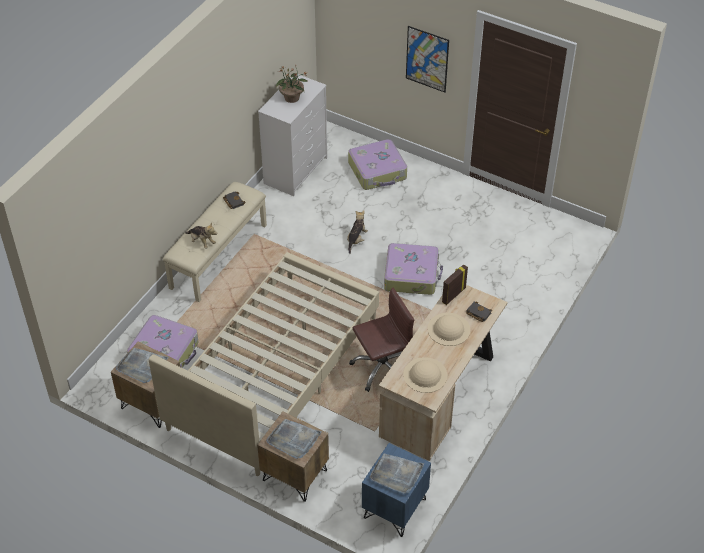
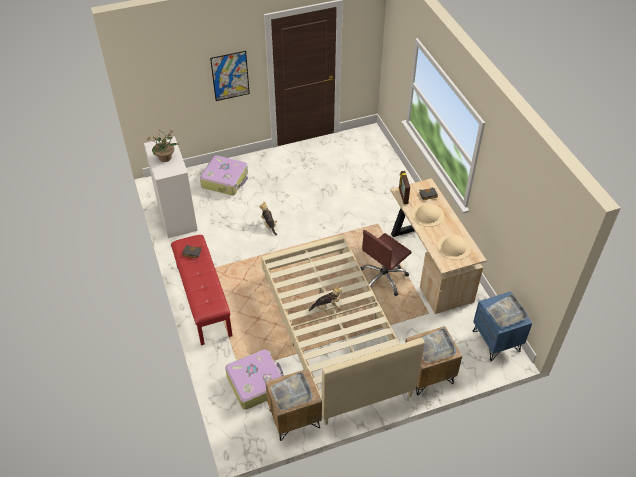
camera: 50 degrees left, 0 degrees up
(202, 242) = (208, 291): plush toy -> plush toy (326, 307)
(218, 256) = (203, 300): beige bench -> red bench
(382, 368) = (383, 278): brown office chair -> brown office chair turned 150 degrees counterclockwise
(412, 275) = (325, 218): suitcase -> none

